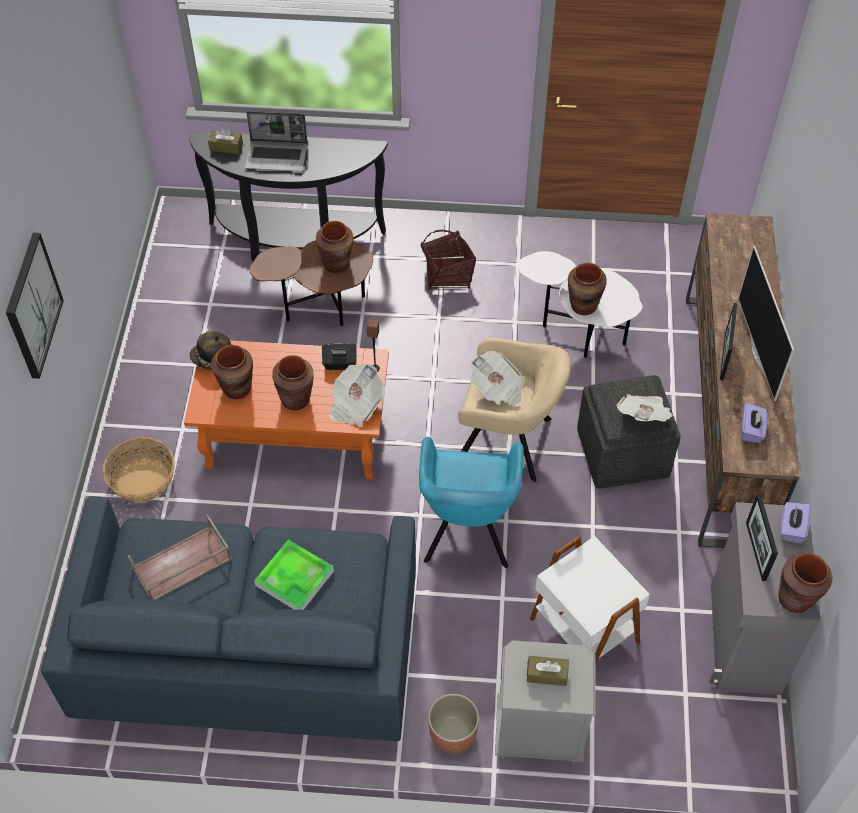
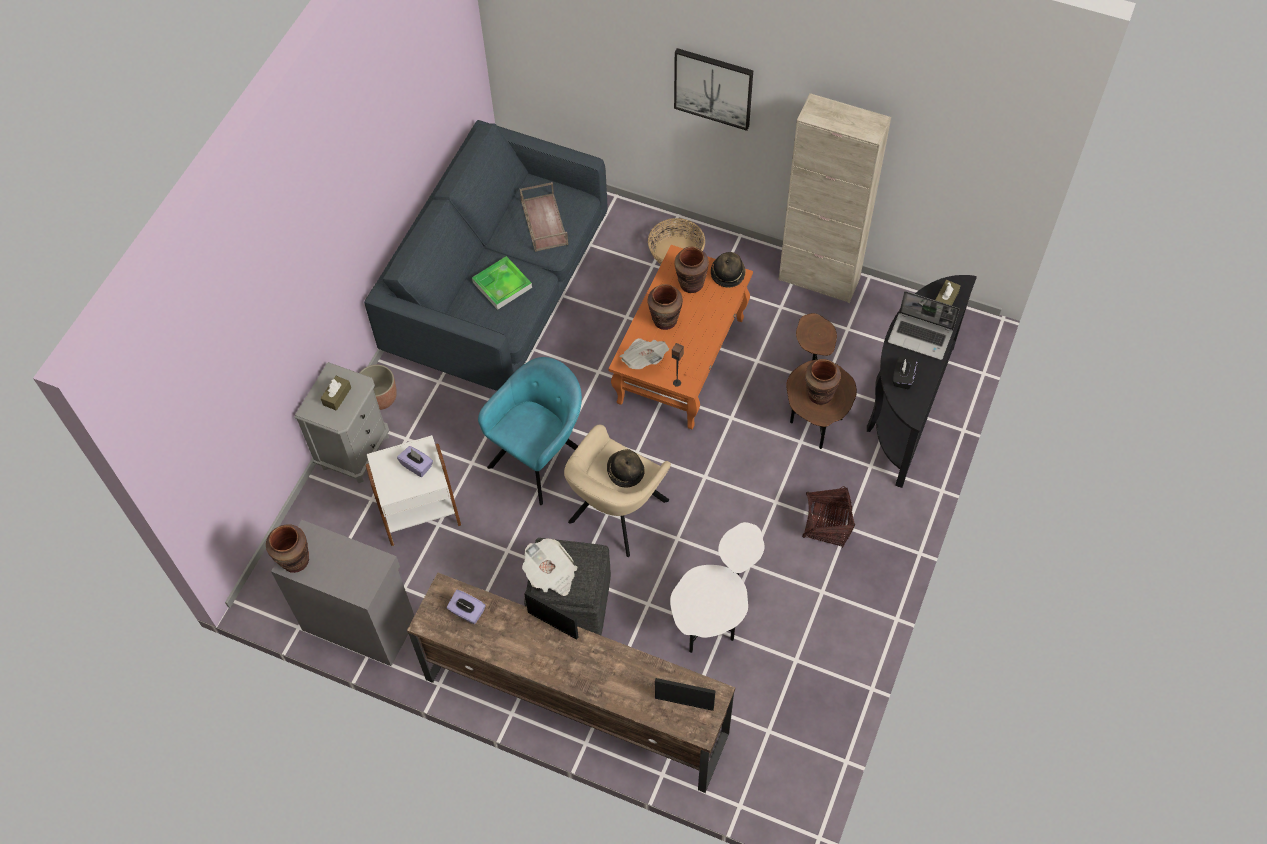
camera: 110 degrees right, 5 degrees up
(149, 340) = (819, 279): none -> beige cabinet
(277, 156) = (921, 336): laptop -> laptop turned 90 degrees counterclockwise
(340, 363) = (691, 359): black tissue box -> black tissue box (903, 378)
(467, 531) = (540, 457): turquoise armchair -> turquoise armchair turned 105 degrees clockwise
(498, 389) = (625, 471): newspaper -> hat
(583, 306) = (702, 581): brown vase -> none
(755, 551) = (347, 551): picture frame -> picture frame (684, 703)
(759, 354) = (543, 656): television -> none
(791, 529) = (353, 587): purple tissue box -> purple tissue box (417, 466)

